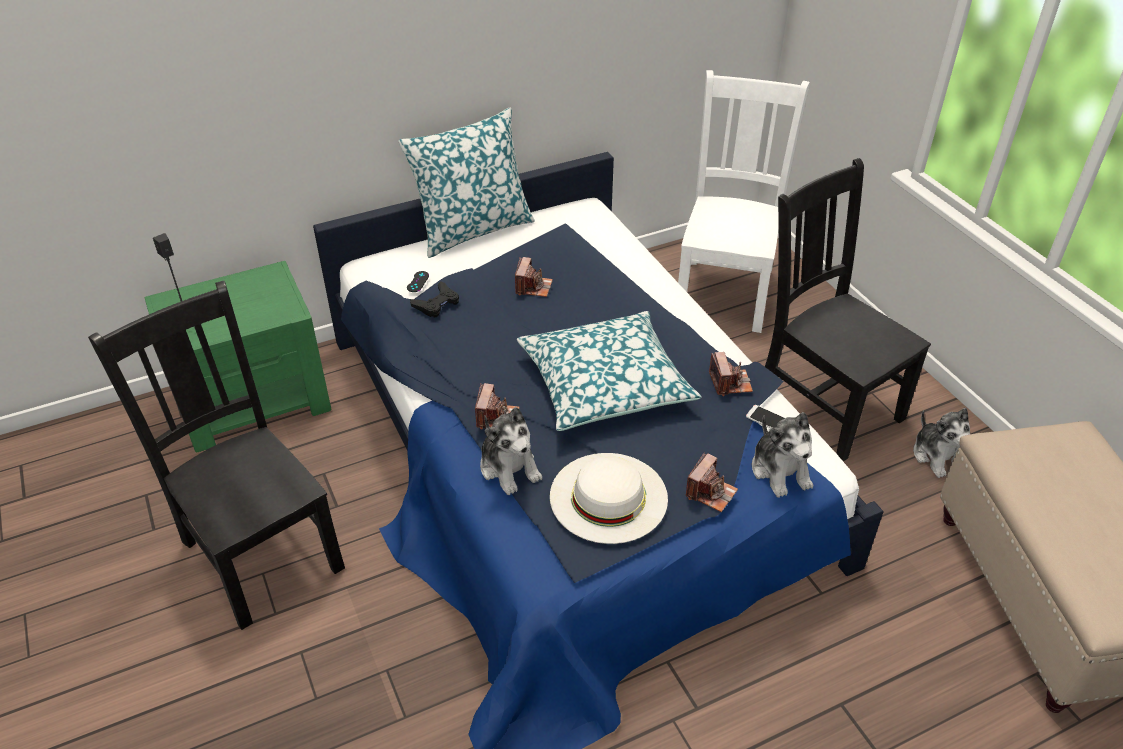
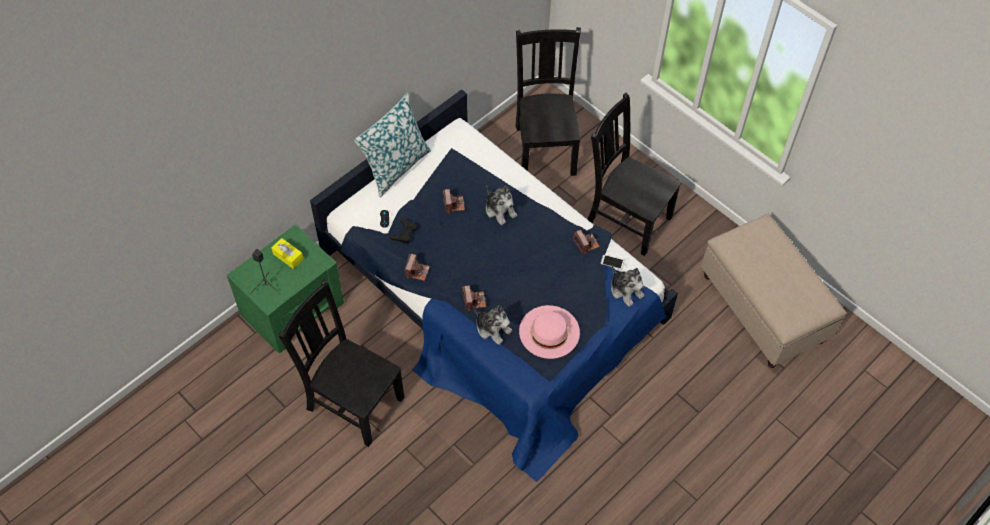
camera: 20 degrees left, 15 degrees up
(246, 294) = (288, 256): none -> yellow tissue box
(605, 384) = (521, 262): pillow -> none
(608, 497) = (549, 331): white hat -> pink hat
(710, 492) = (597, 314): camera -> camera (417, 271)
(725, 291) = (545, 148): white chair -> black chair
(937, 456) = (694, 237): plush toy -> plush toy (500, 210)

